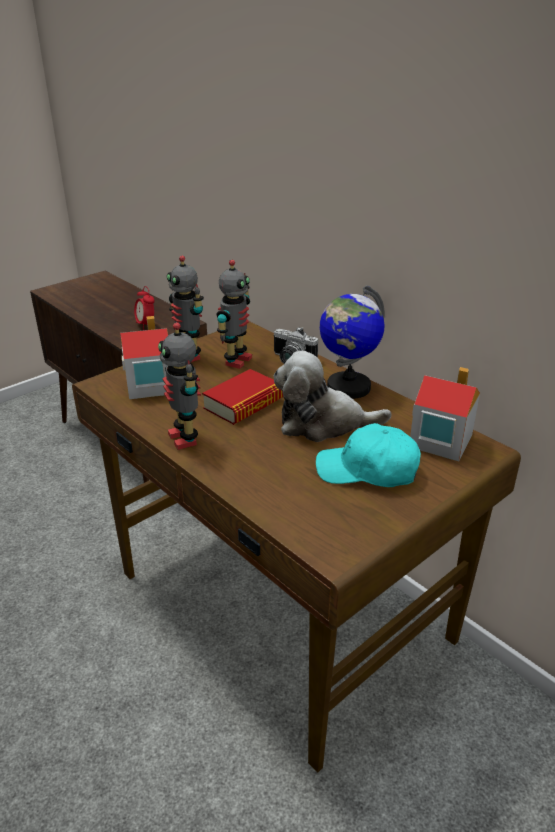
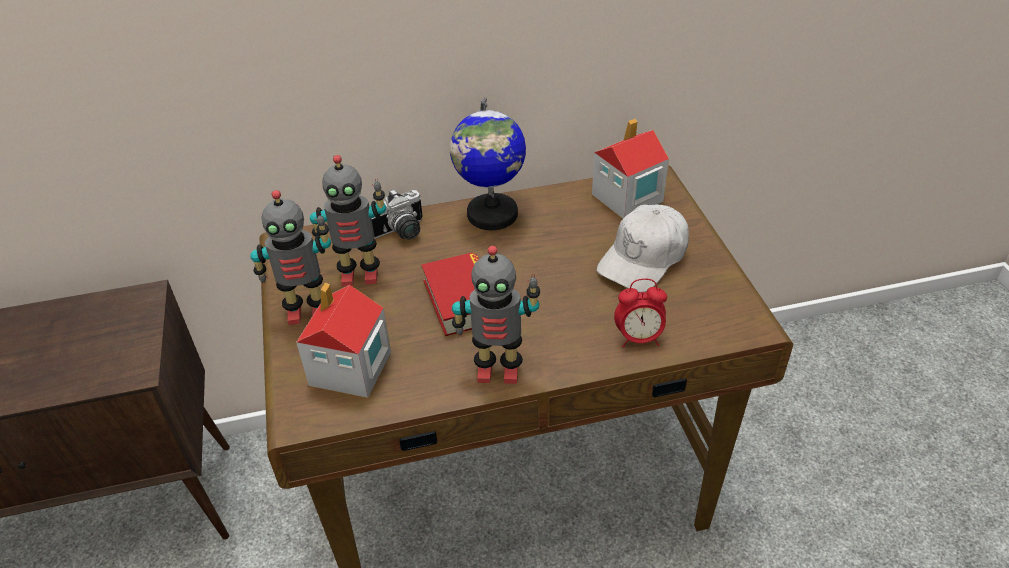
camera: 60 degrees left, 10 degrees up
(146, 325) = (105, 341): alarm clock -> alarm clock (638, 338)
(236, 361) = (359, 275): toy robot -> toy robot turned 120 degrees clockwise
(323, 423) = (546, 256): plush toy -> none
(367, 470) = (644, 258): turquoise cap -> white cap

